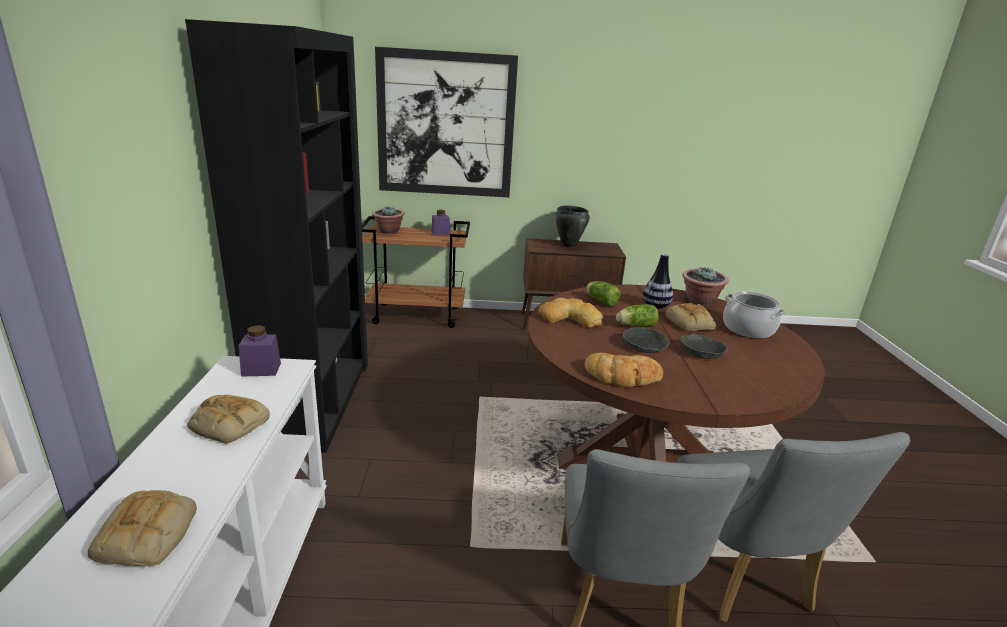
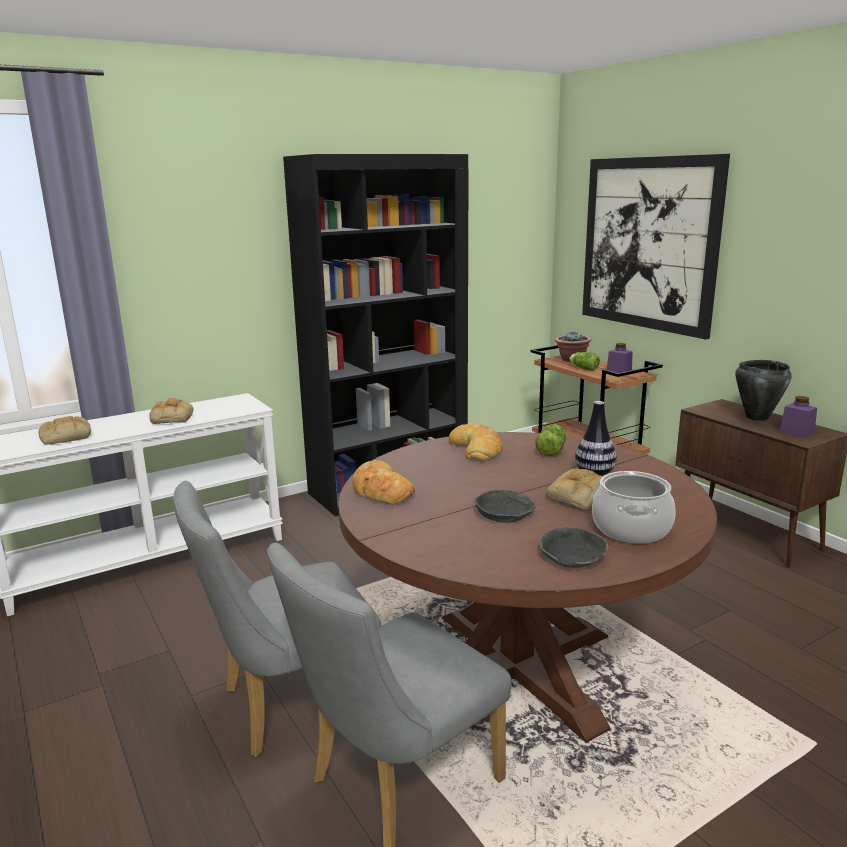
camera: 60 degrees right, 5 degrees down
(261, 369) = (241, 404): purple jar -> purple jar (797, 432)
(634, 326) = (513, 474): lettuce -> lettuce (583, 368)
(644, 346) = (467, 487): grey bowl -> grey bowl (572, 556)
(700, 301) = (670, 491): potted plant -> none

